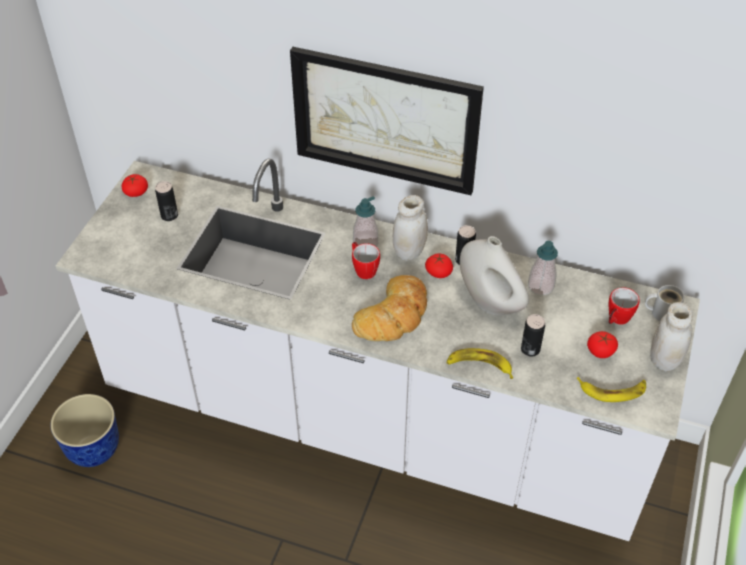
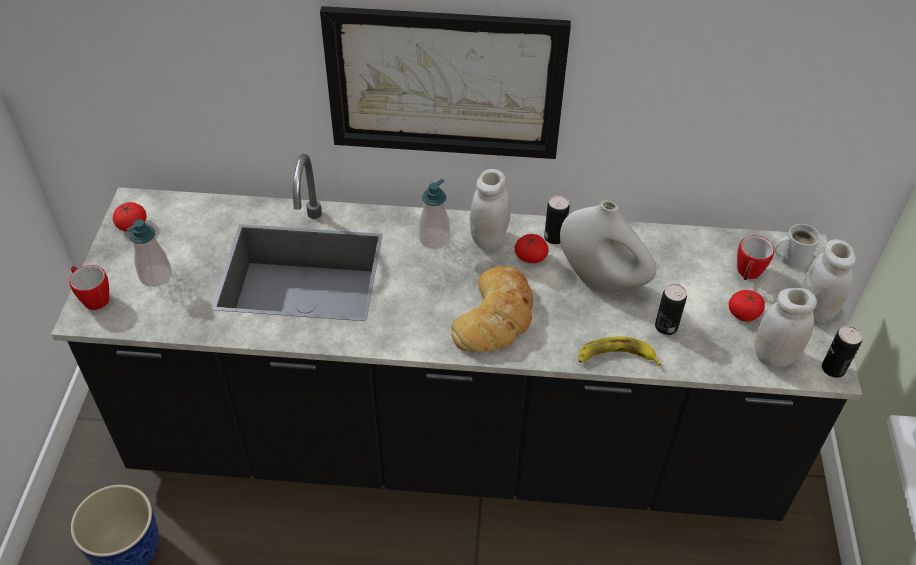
camera: 15 degrees left, 0 degrees up
(169, 215) = (183, 246): can -> can (833, 369)
(363, 269) = (441, 269): mug -> mug (93, 297)
(373, 422) = (455, 446): white counter -> black counter
(540, 286) = (651, 252): soap dispenser -> soap dispenser (156, 276)
(612, 390) = (774, 356): banana -> white jar

